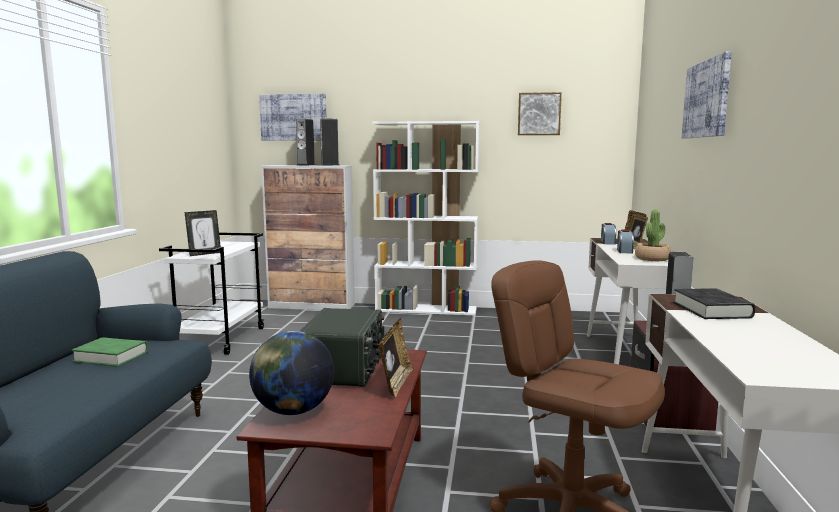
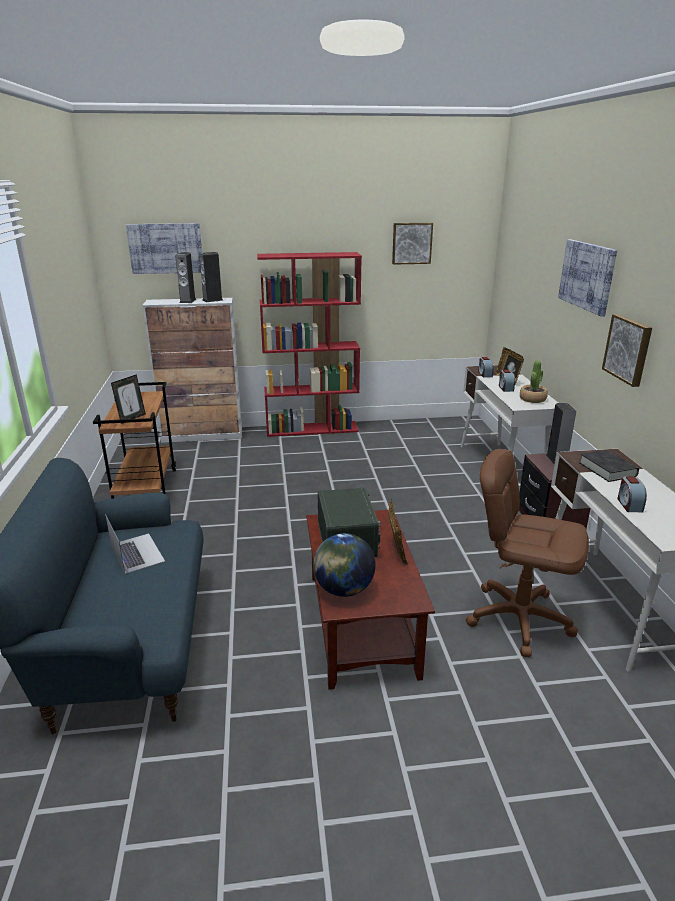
camera: 15 degrees left, 15 degrees up
(111, 357) = (137, 552): green book -> laptop
(221, 339) = (145, 488): white cart -> brown cart
(426, 309) = (312, 429): white bookcase -> red bookcase
(721, 339) = (629, 504): none -> alarm clock
(748, 162) = (628, 349): none -> picture

